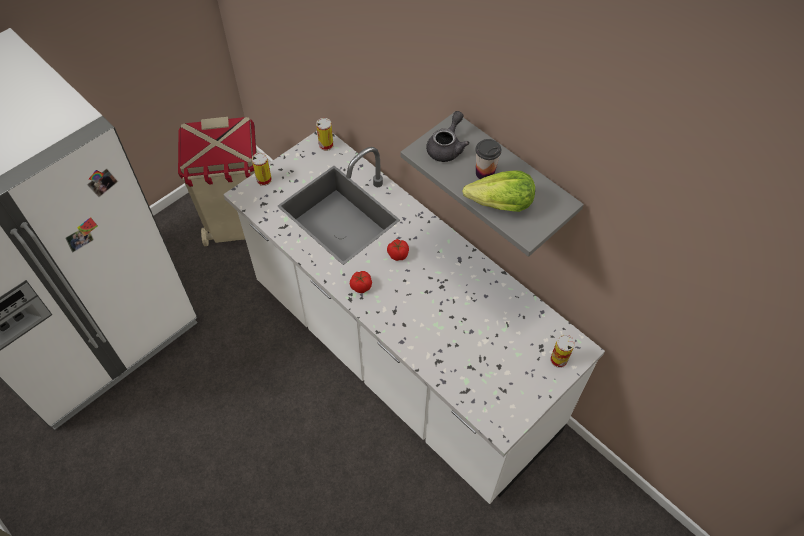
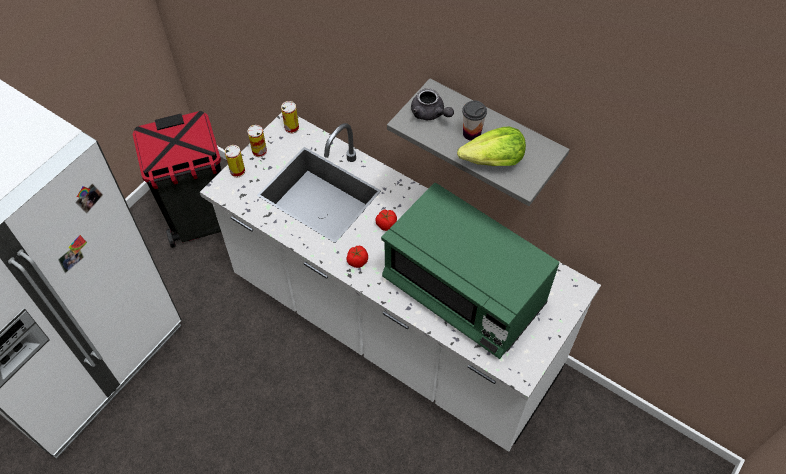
camera: 10 degrees left, 0 degrees up
(239, 224) = (202, 220): beige trash can -> black trash can
(447, 147) = (430, 114): grey teapot -> grey teapot turned 120 degrees clockwise
(461, 335) = (464, 292): none -> green microwave
(558, 360) = (560, 300): can -> can (259, 151)

